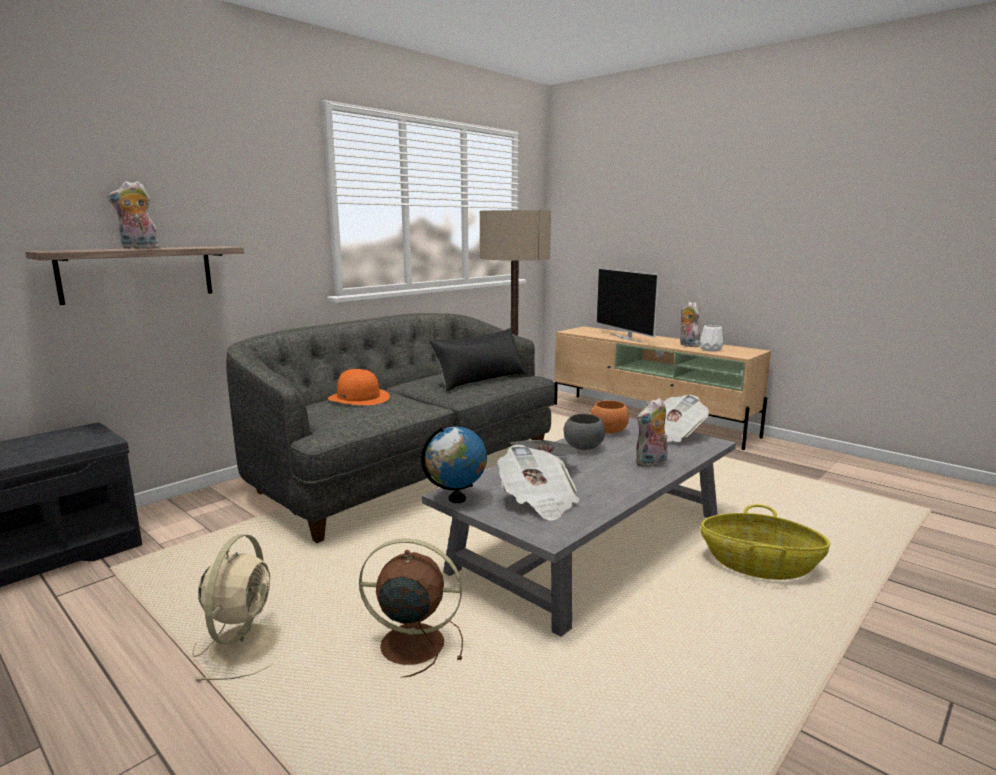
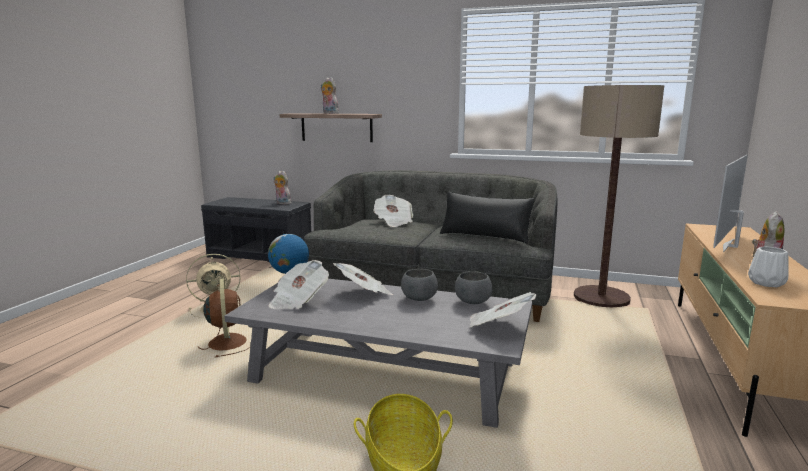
camera: 65 degrees right, 0 degrees up
(359, 398) = (393, 222): orange hat -> newspaper
(608, 432) = (473, 302): orange bowl -> grey bowl
(651, 464) = (407, 325): plush toy -> plush toy (282, 203)

